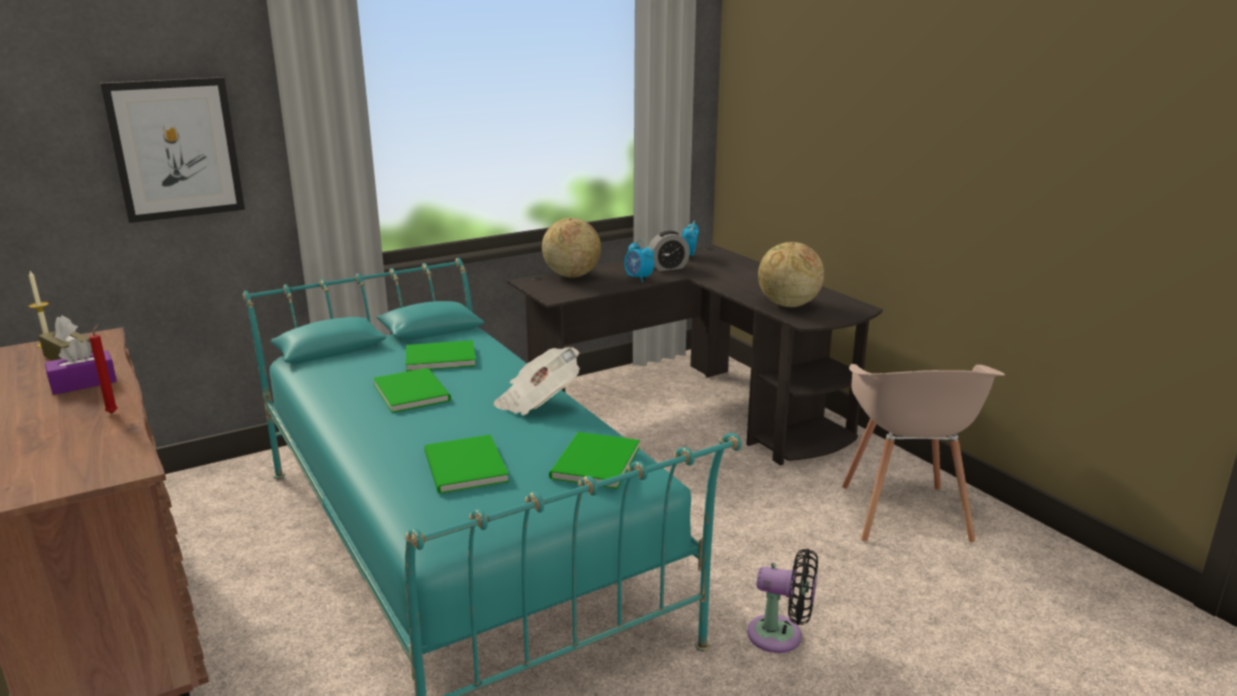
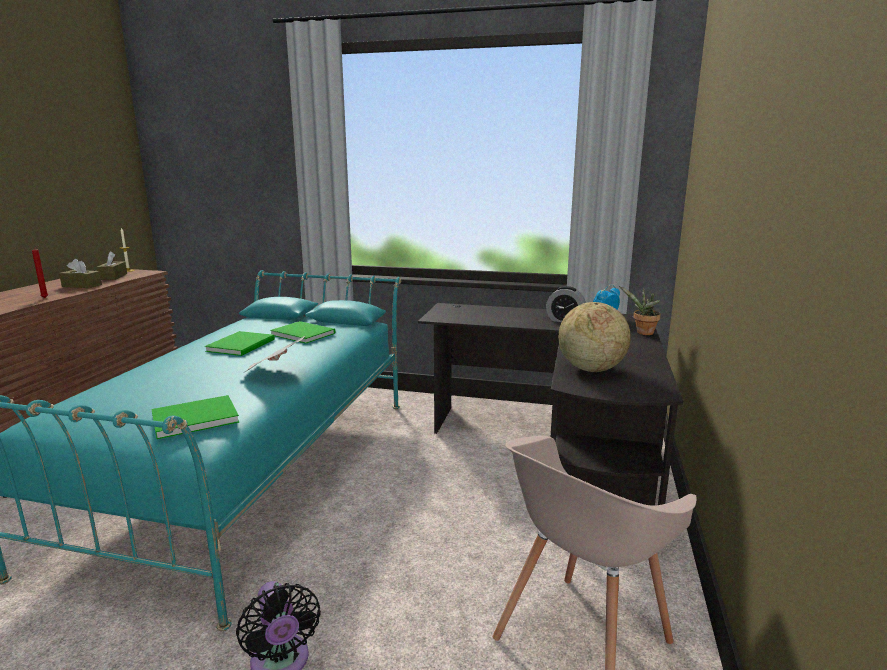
camera: 45 degrees right, 5 degrees down
(83, 383) = (82, 285): purple tissue box -> brown tissue box
(175, 149) = (248, 178): picture -> none
(464, 468) = (143, 390): green book -> none
(571, 275) = (482, 309): globe -> none
(638, 278) = (522, 321): alarm clock -> none
(747, 263) = (642, 333): none -> potted plant

